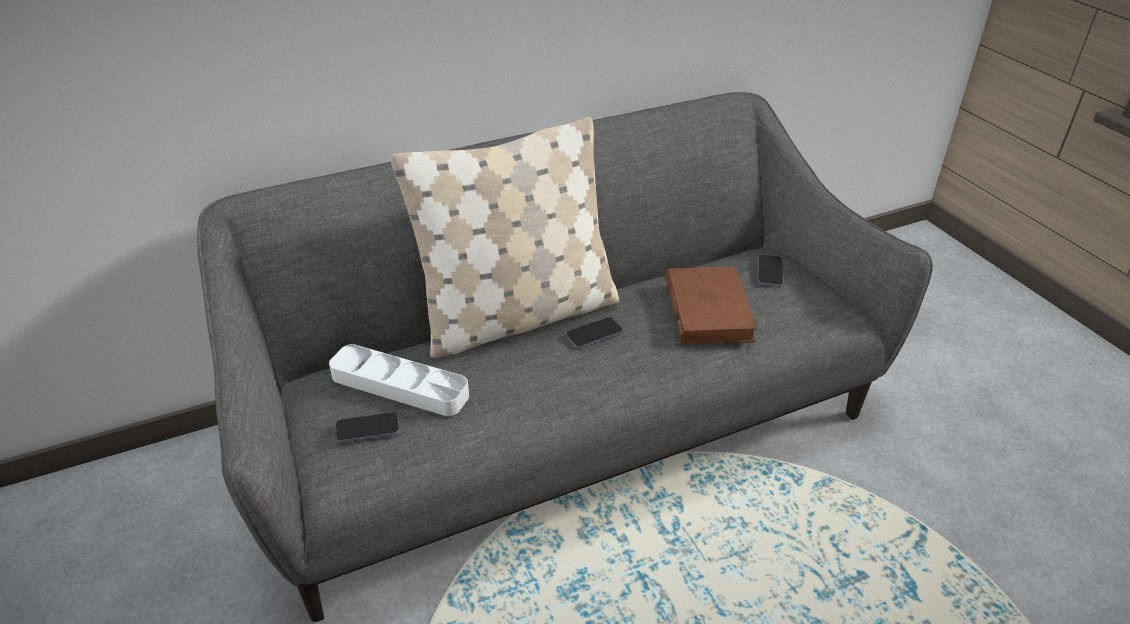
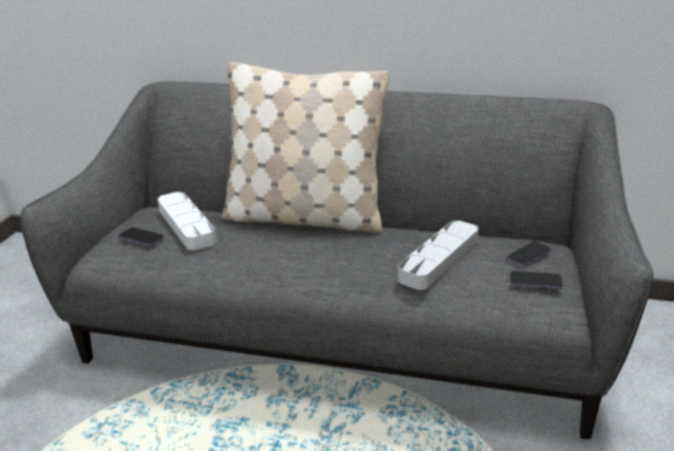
camera: 40 degrees right, 10 degrees down
(594, 334) = (335, 243): phone -> phone (535, 282)
(708, 309) = (439, 259): brown book -> grey tray

